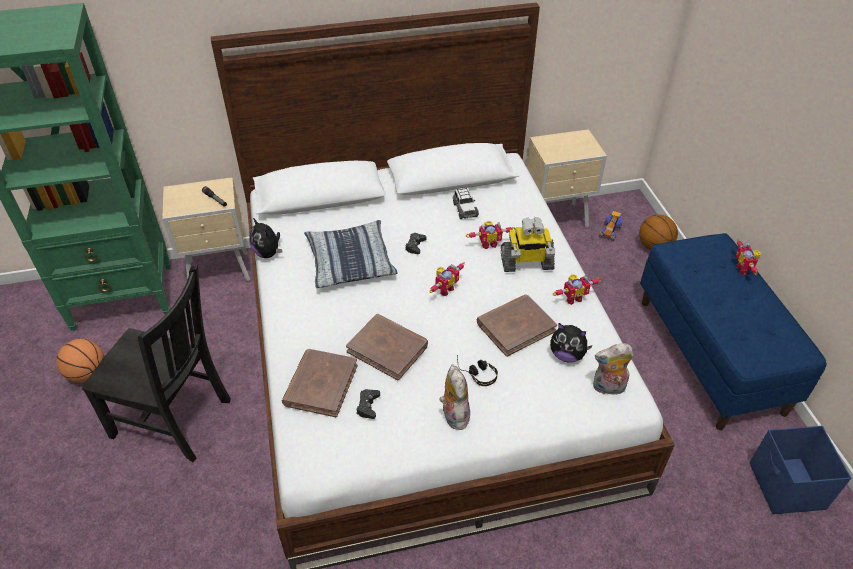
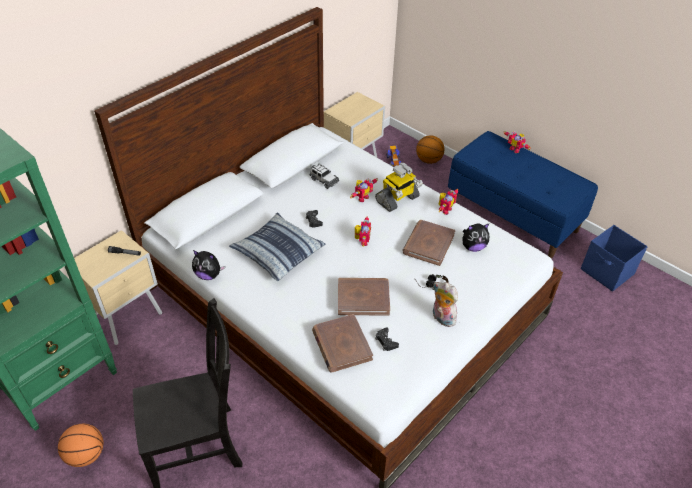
camera: 35 degrees left, 0 degrees up
(608, 388) = (512, 255): plush toy -> none

